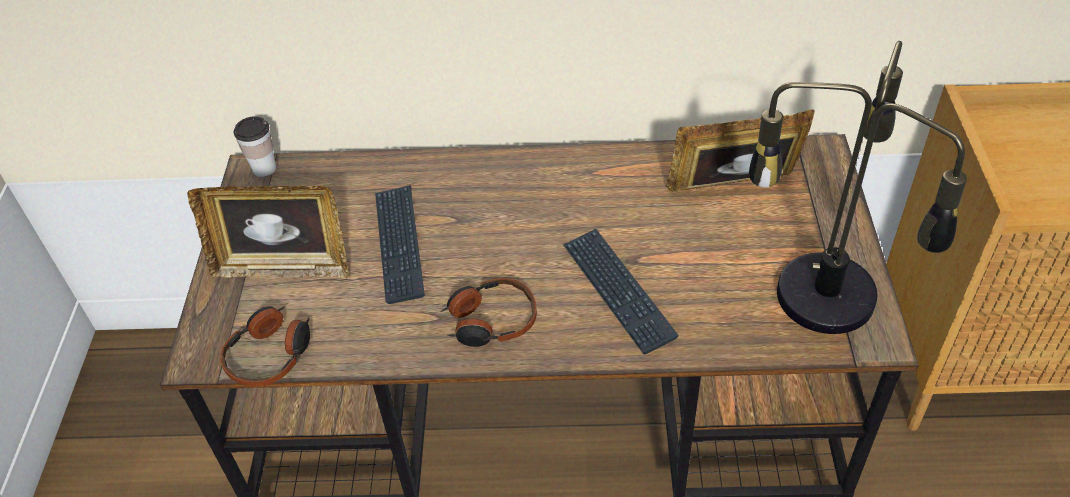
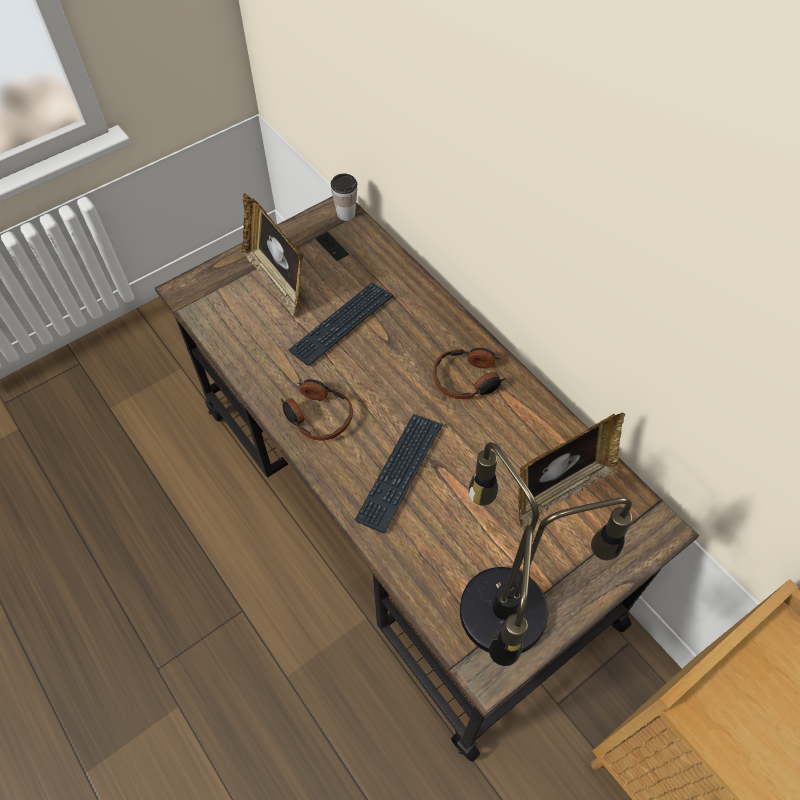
camera: 50 degrees right, 10 degrees up
(271, 354) = (210, 322): headphones -> headphones (468, 379)
(734, 190) = (560, 490): picture frame -> picture frame turned 105 degrees clockwise

